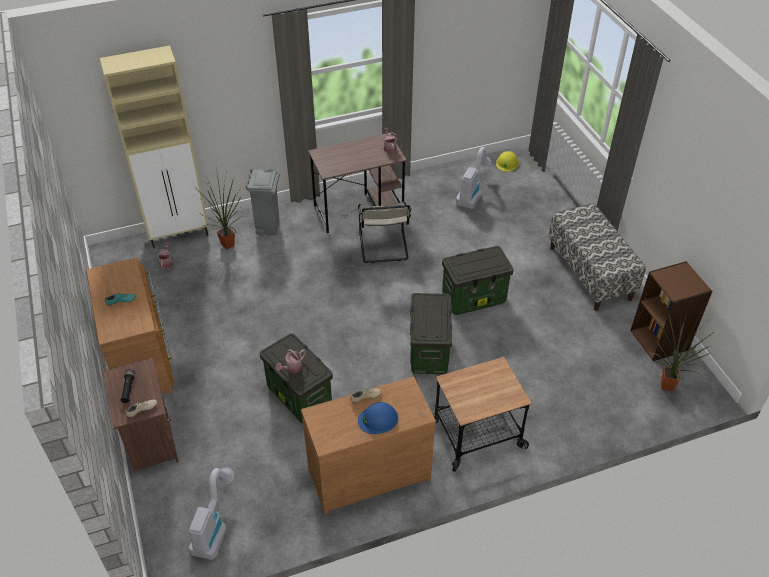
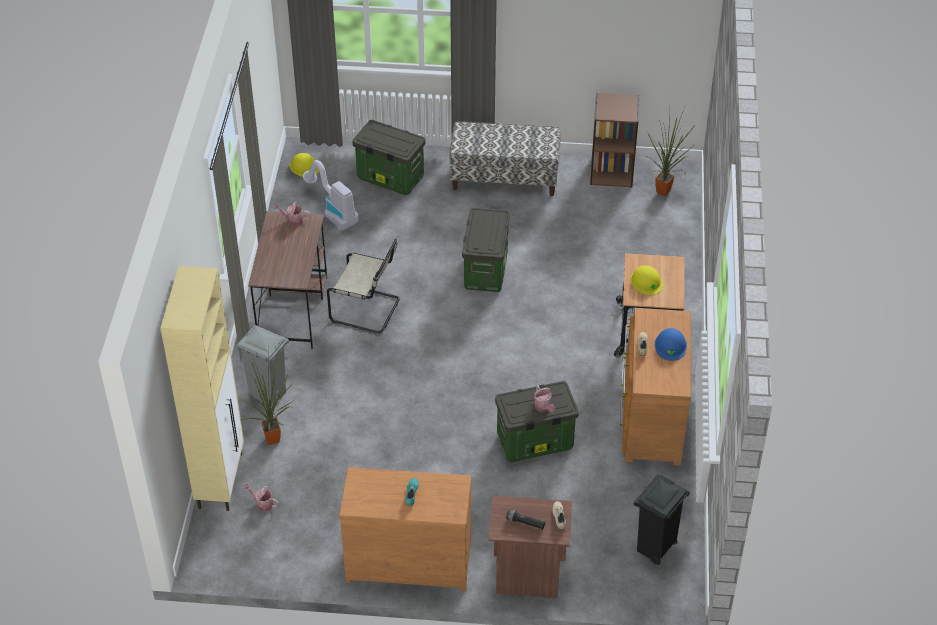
camera: 65 degrees left, 0 degrees up
(214, 527) = (655, 549): vacuum cleaner -> black trash can
(428, 351) = (533, 328): storage box -> storage box (389, 178)
(476, 384) = (646, 282): none -> yellow hard hat

